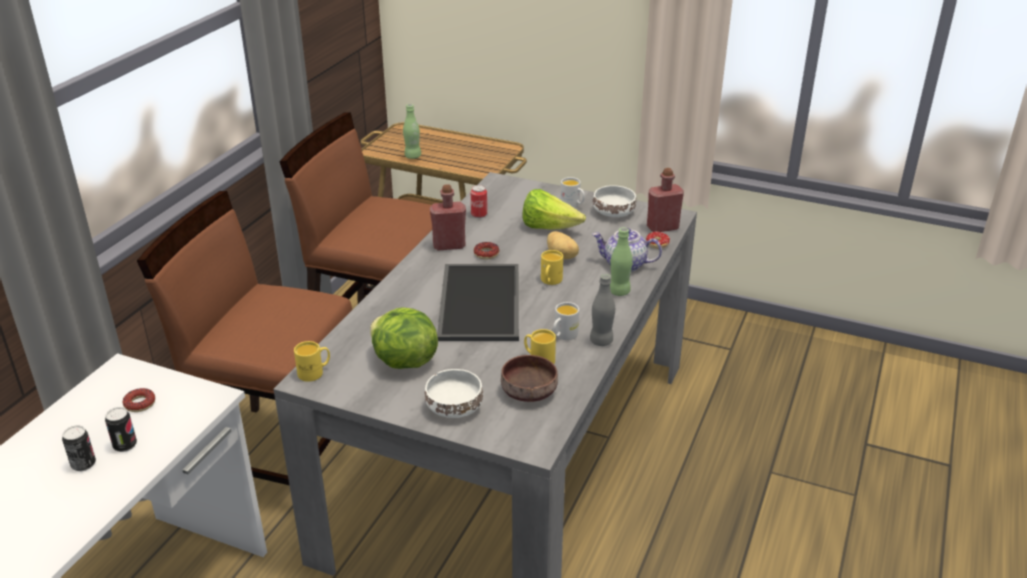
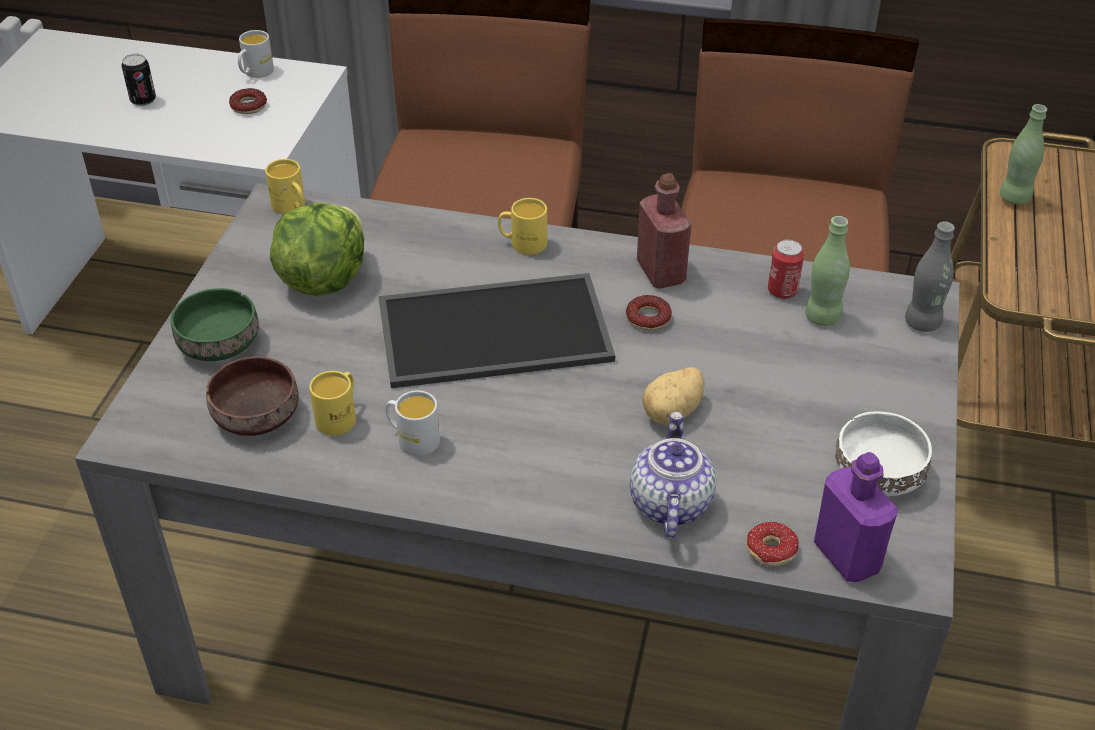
camera: 80 degrees right, 10 degrees up
(125, 445) = (173, 116): can -> none
(454, 407) = (217, 344): white bowl -> green bowl
(549, 228) = (772, 385): lettuce -> none
(550, 281) = (580, 406): yellow mug -> yellow mug (522, 244)
(573, 204) = (881, 408): white mug -> white mug (255, 73)
(601, 341) = (403, 488): grey bottle -> grey bottle (922, 322)
(619, 292) = (568, 502): green bottle -> green bottle (822, 317)
(662, 227) = (846, 556): red bottle -> purple bottle

